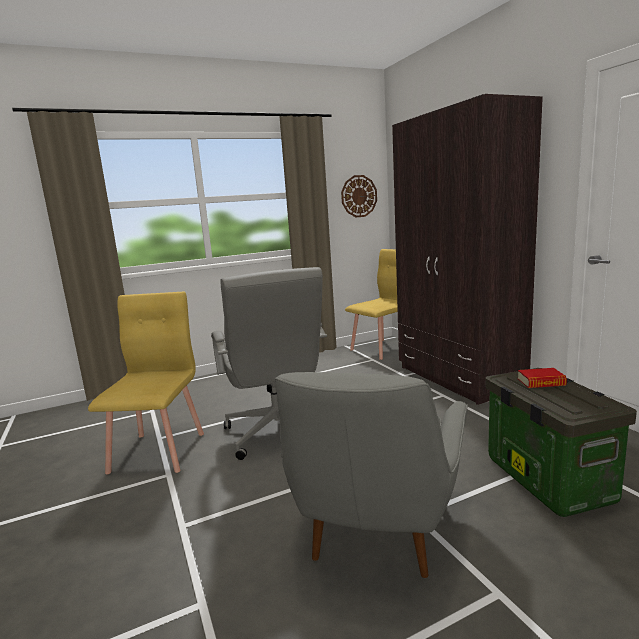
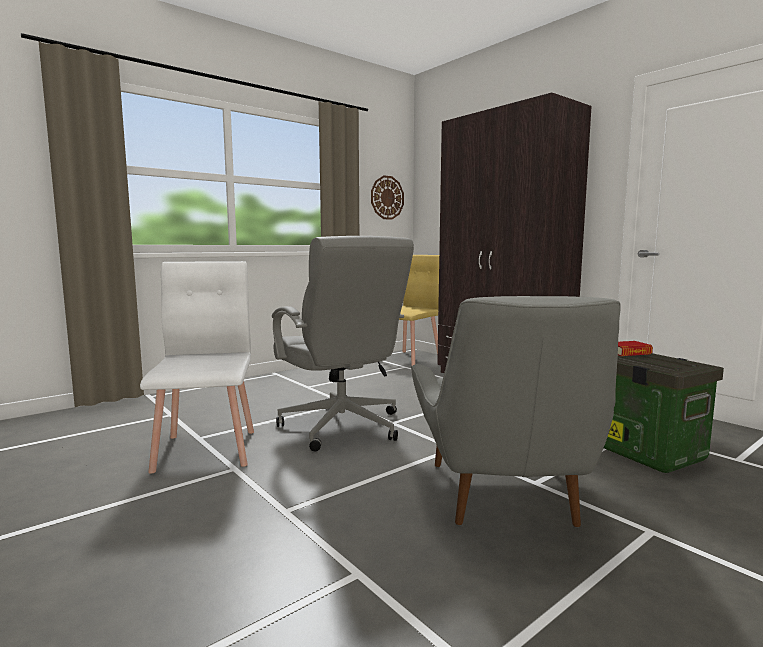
camera: 15 degrees left, 5 degrees down
(159, 451) = (207, 449): yellow chair -> white chair

